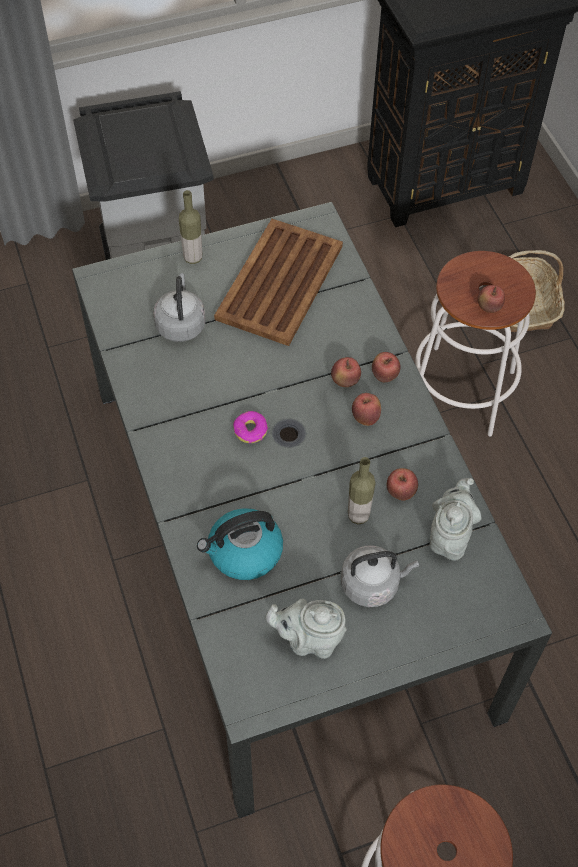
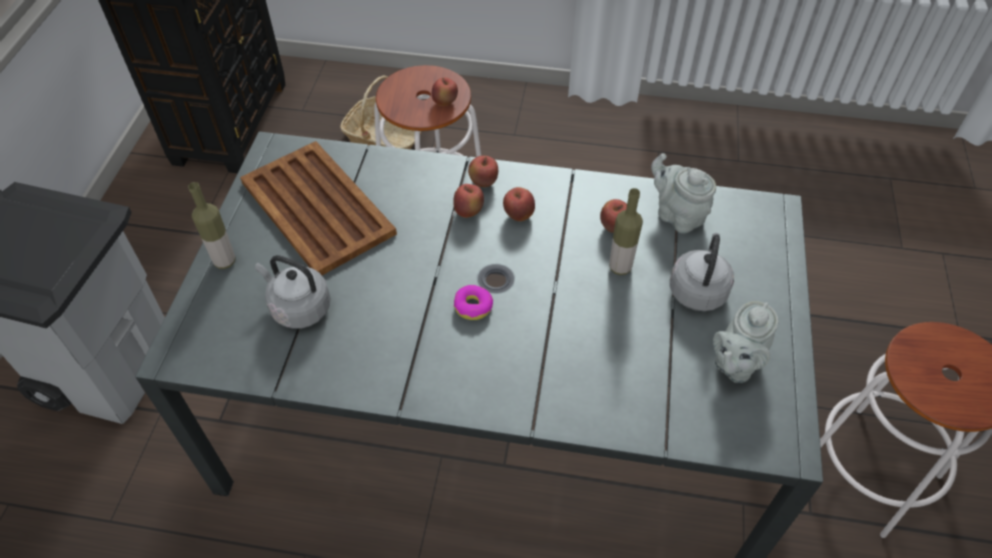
camera: 60 degrees left, 5 degrees down
(244, 553) = (611, 374): kettle -> none

